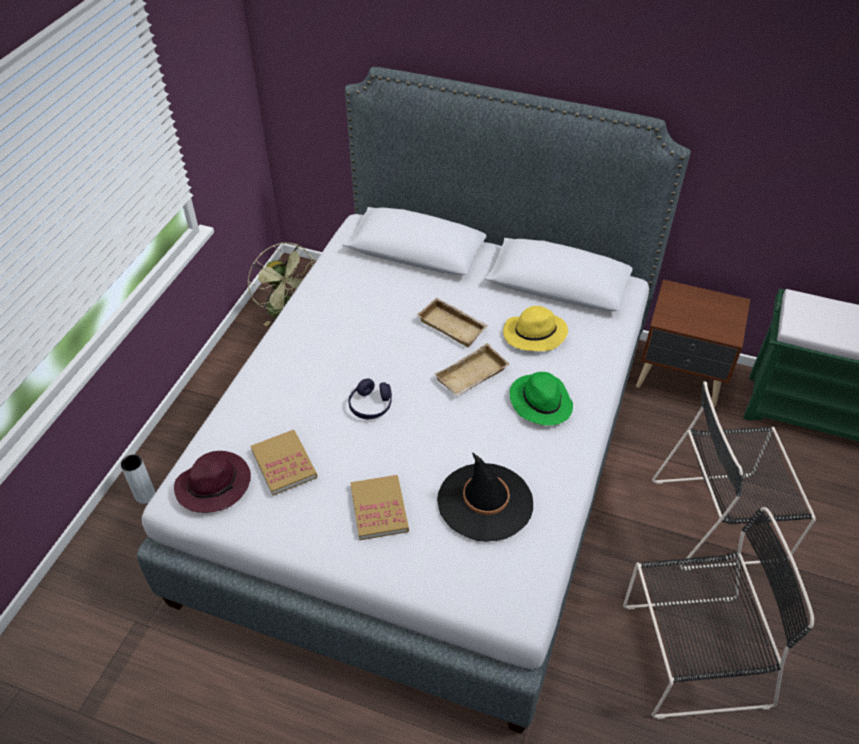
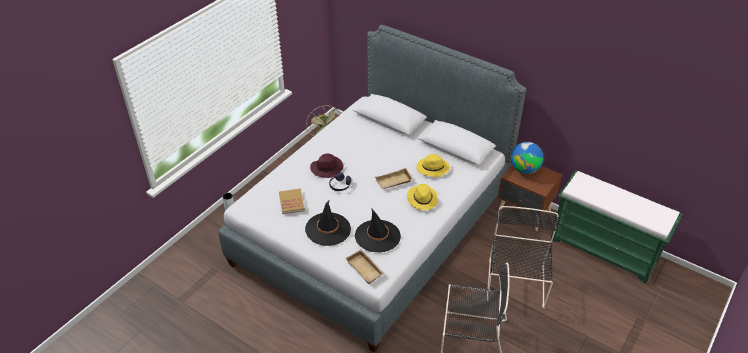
camera: 15 degrees right, 5 degrees down
(215, 484) = (258, 204): purple hat -> purple hat (327, 168)
(379, 509) = (328, 229): book -> black hat
(454, 325) = (394, 157): beige tray -> beige tray (366, 268)
(540, 402) = (422, 199): green hat -> yellow hat
(684, 302) = (524, 169): none -> globe
(722, 519) = (515, 284): black chair -> black chair turned 90 degrees clockwise

